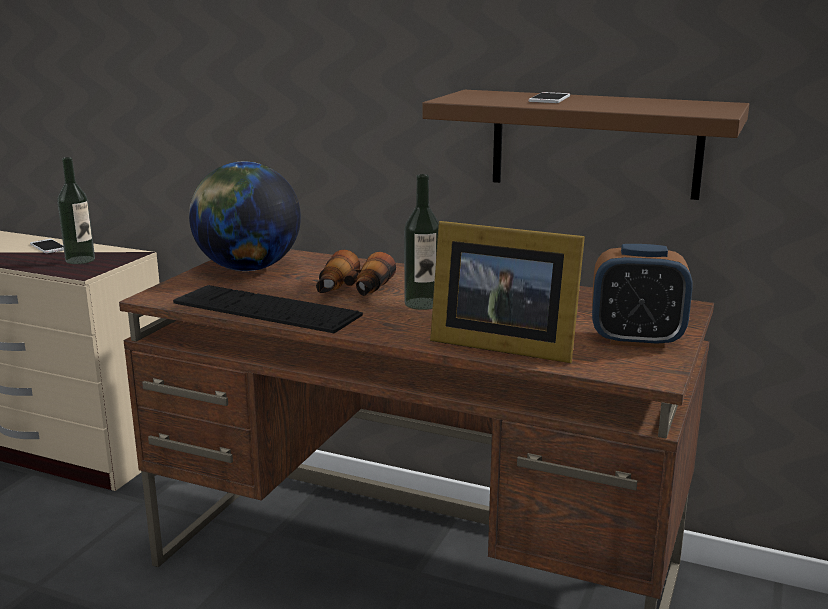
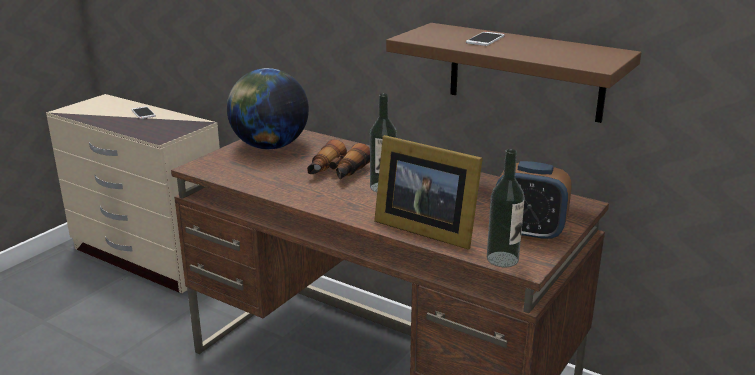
camera: 10 degrees right, 5 degrees up
(80, 260) = (162, 126): bottle -> bottle (502, 259)
(266, 309) = (269, 184): keyboard -> none

